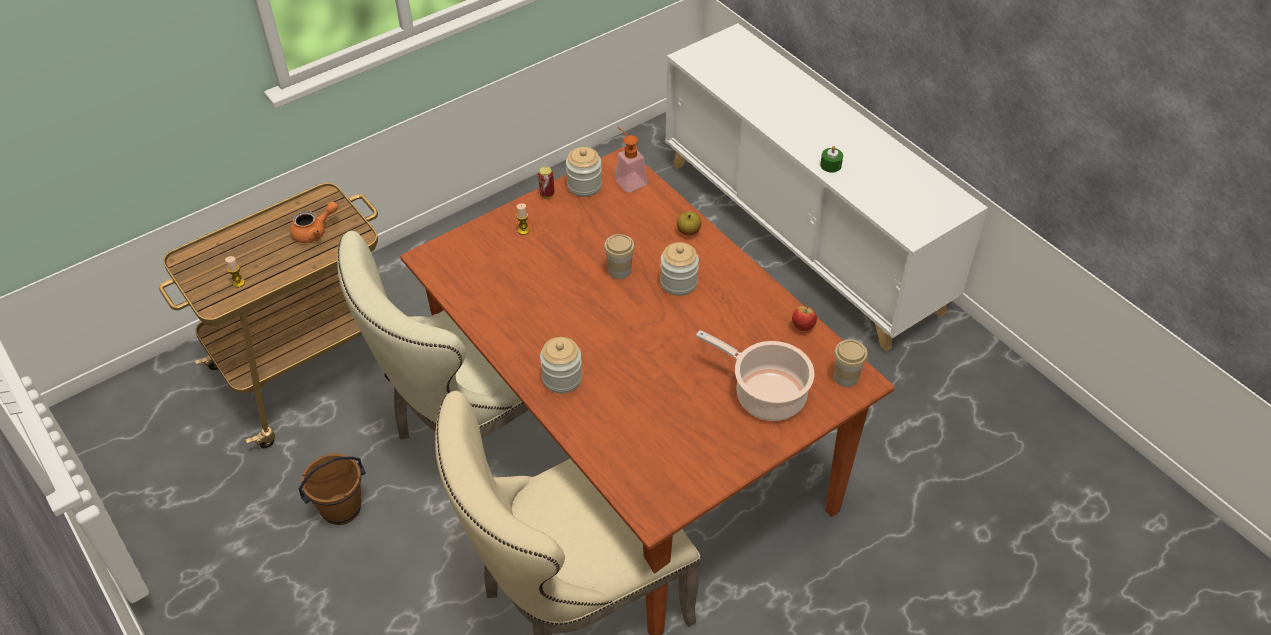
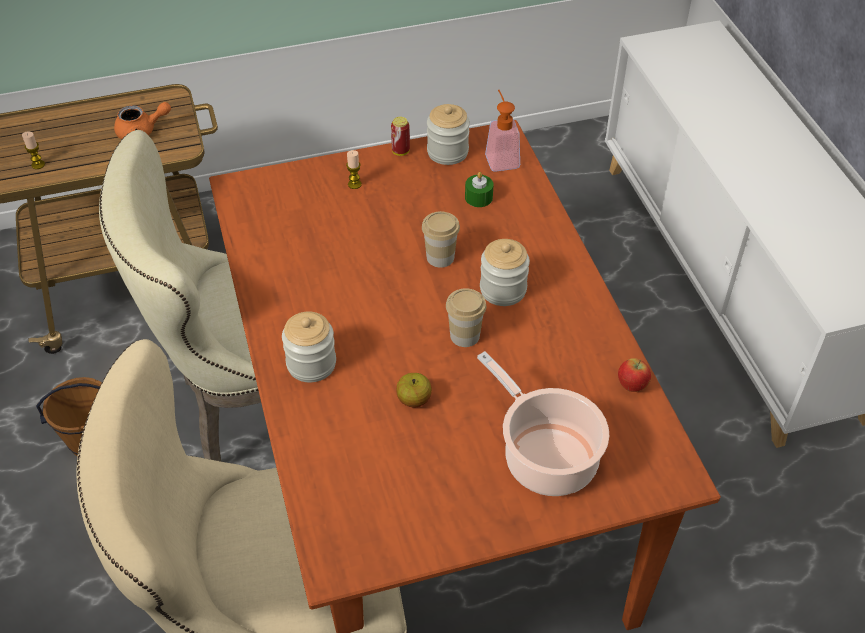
camera: 20 degrees right, 0 degrees up
(688, 231) = (543, 233): apple -> apple (414, 400)
(830, 165) = (763, 202): green candle -> green candle (478, 197)
(846, 377) = (659, 466): cup -> cup (465, 335)

